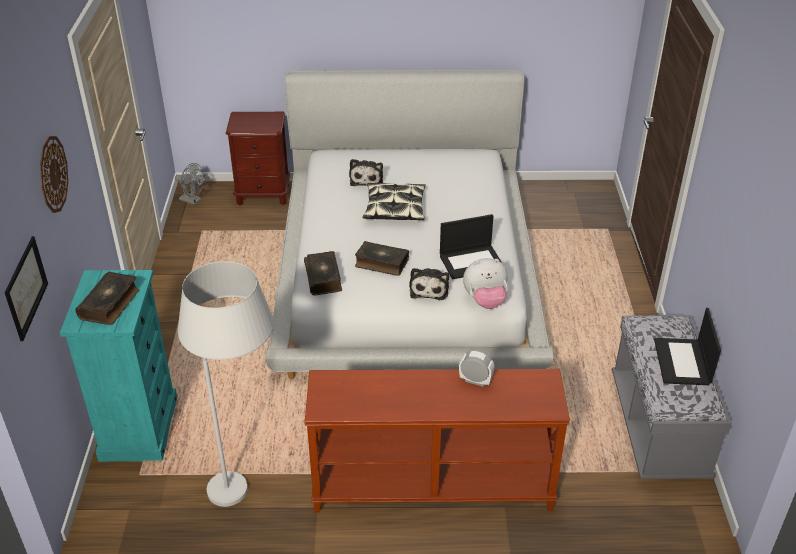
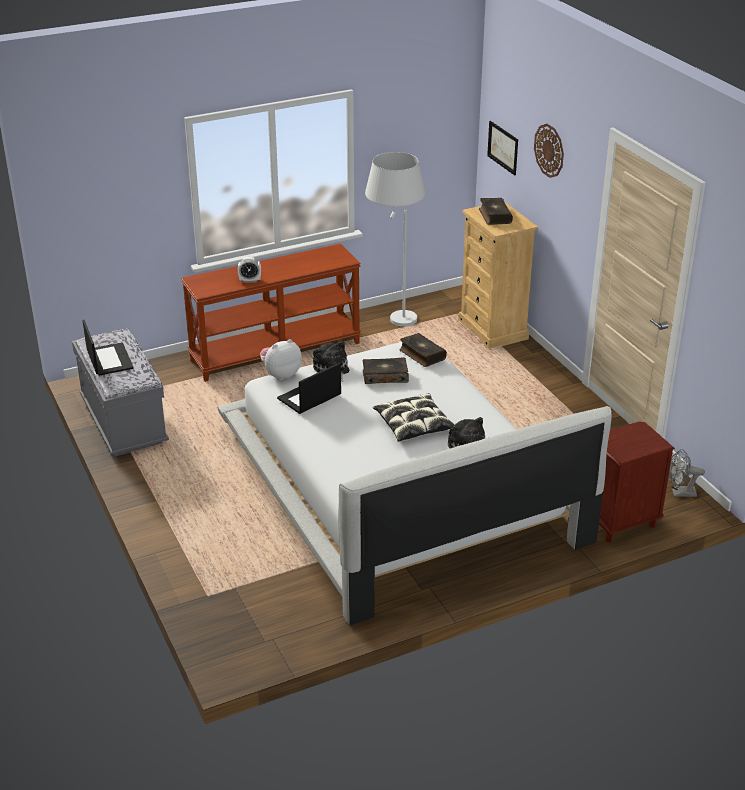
camera: 155 degrees right, 5 degrees down
(139, 428) = (493, 330): turquoise dresser -> beige dresser

